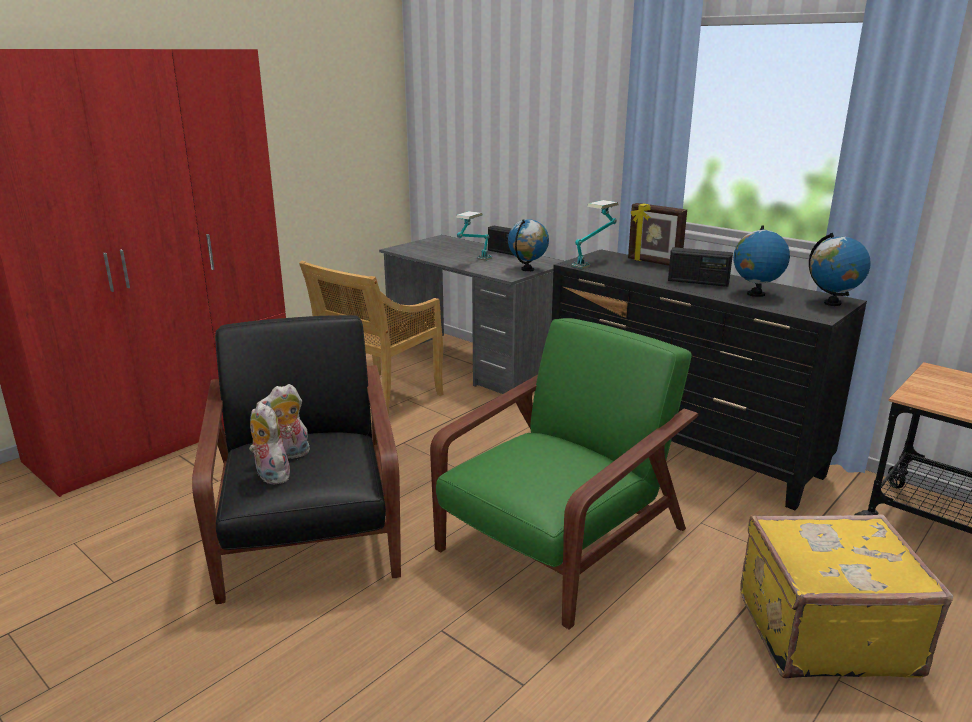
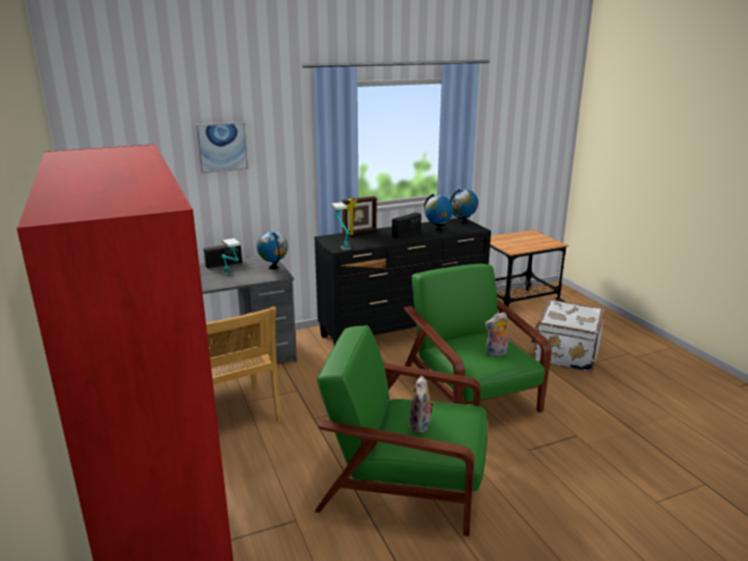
camera: 65 degrees left, 0 degrees up
(270, 475) = (447, 436): plush toy -> plush toy (496, 353)
(309, 532) = (405, 482): black armchair -> green armchair
(534, 103) = (222, 147): none -> picture
(823, 631) = (565, 354): yellow suitcase -> white suitcase

